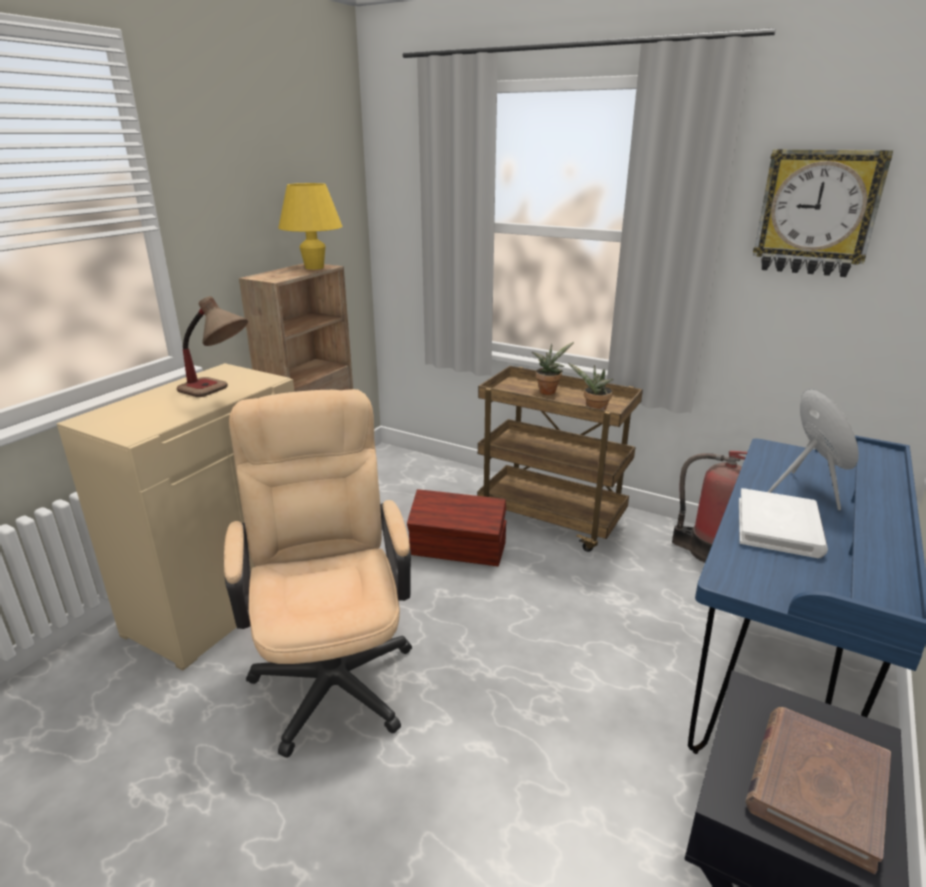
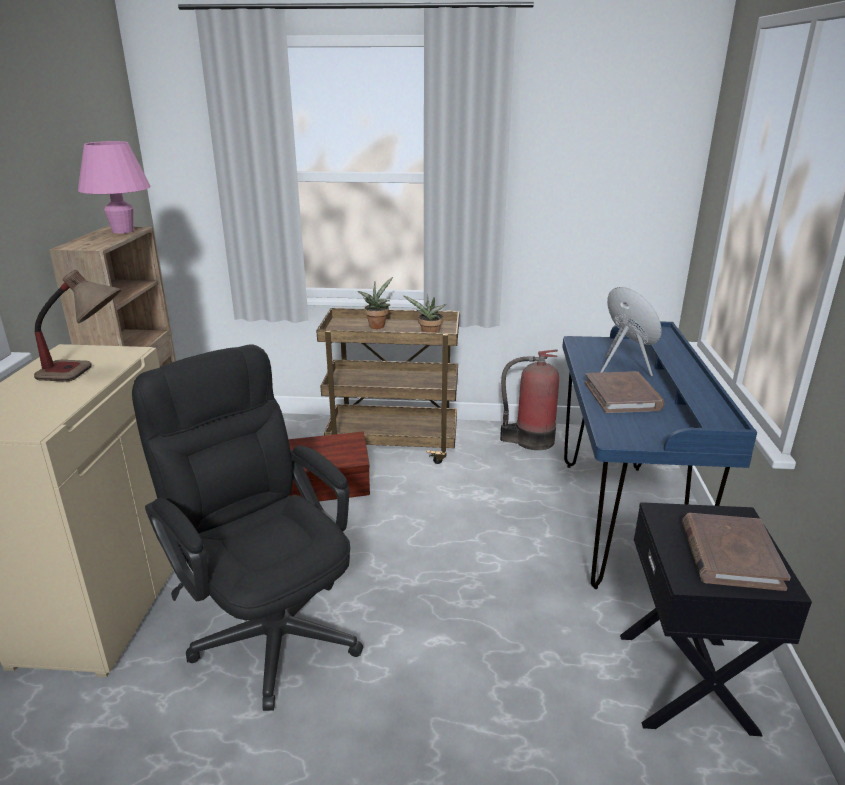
camera: 25 degrees left, 0 degrees up
(314, 267) = (123, 231): yellow table lamp -> pink table lamp
(333, 669) = (268, 624): beige office chair -> black office chair
(779, 527) = (622, 396): white book -> brown book
(817, 213) = (576, 150): wall clock -> none

